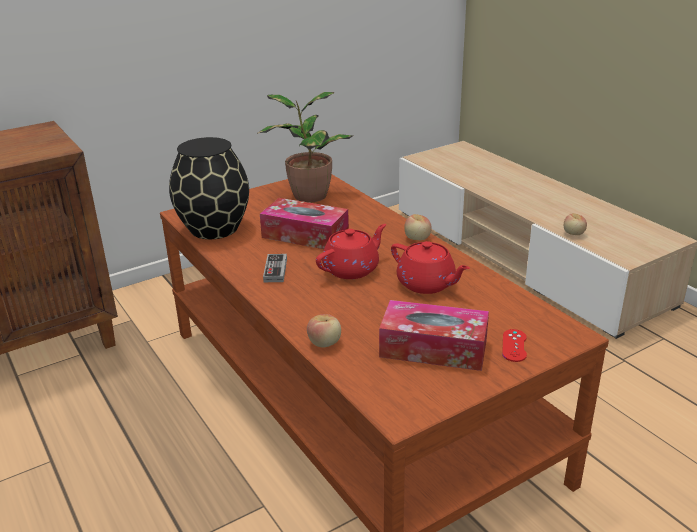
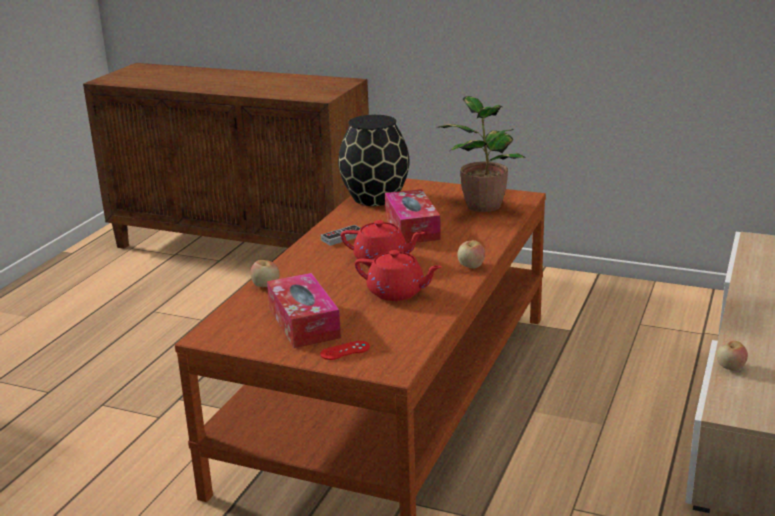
camera: 55 degrees right, 5 degrees down
(427, 284) = (397, 292): red teapot -> red teapot turned 75 degrees counterclockwise

